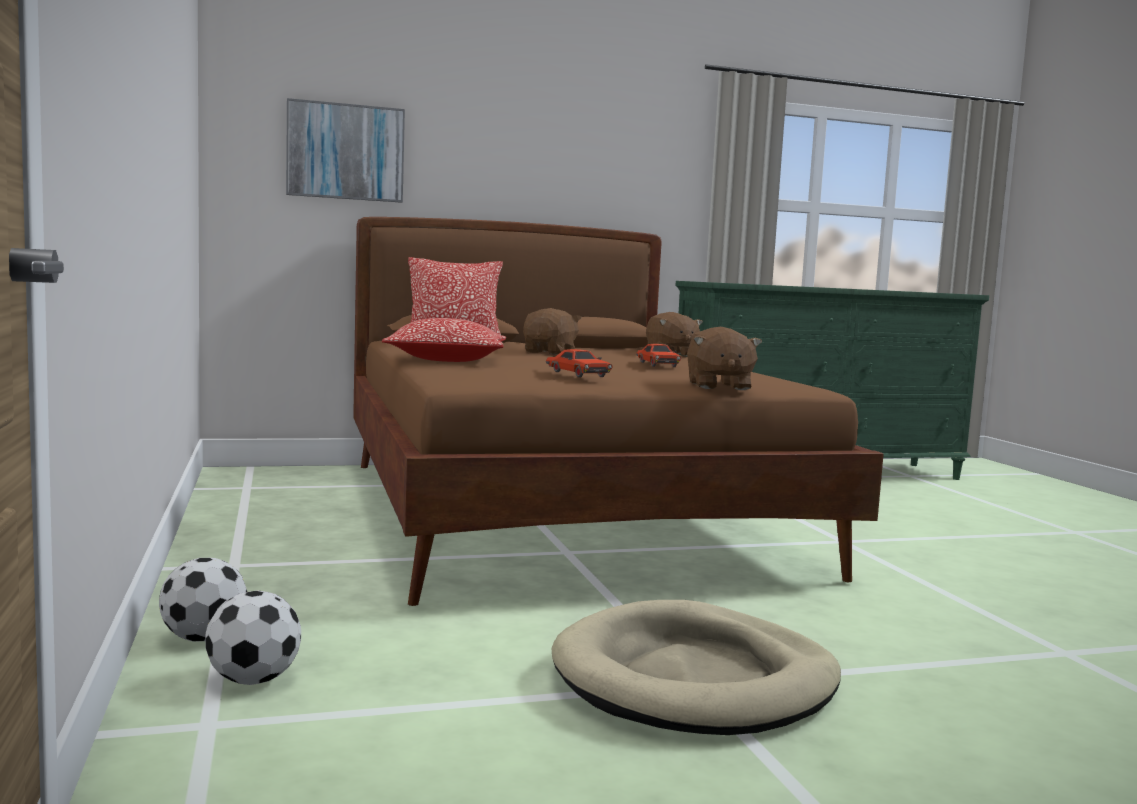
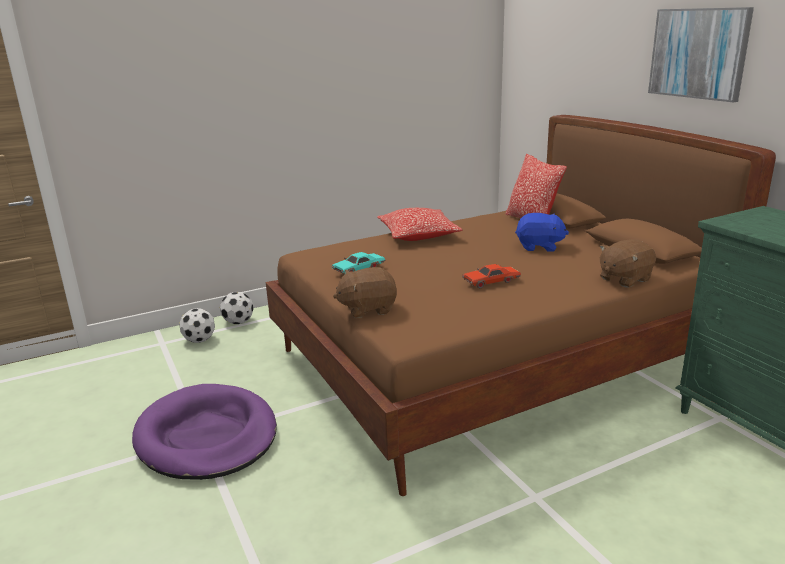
camera: 80 degrees right, 15 degrees up
(345, 152) = (560, 66): picture -> picture (698, 53)
(550, 352) = (539, 247): brown plush toy -> blue plush toy
(577, 374) = (359, 269): red toy car -> turquoise toy car
(695, 679) = (207, 436): beige dog bed -> purple dog bed

